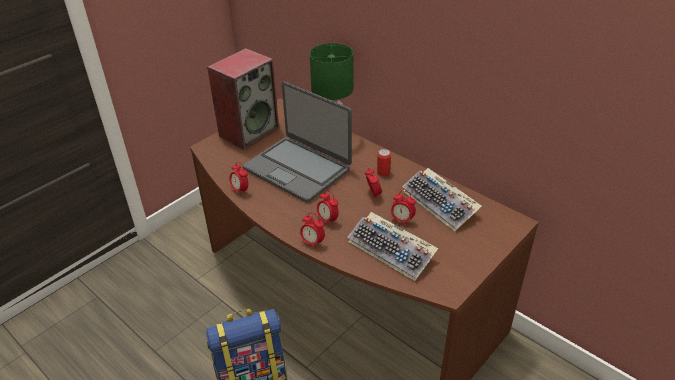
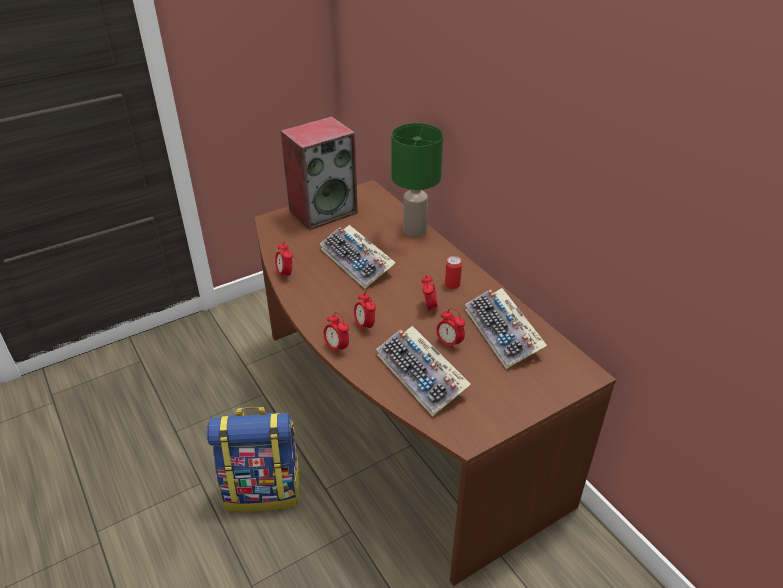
camera: 15 degrees right, 0 degrees up
(298, 169) = (358, 262): laptop -> keyboard

